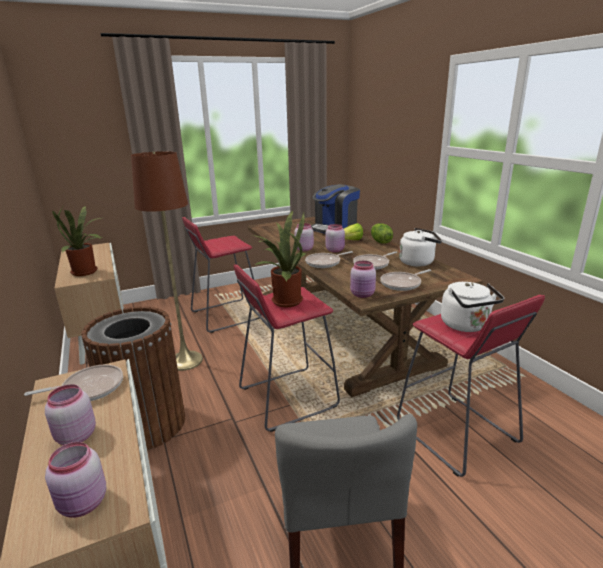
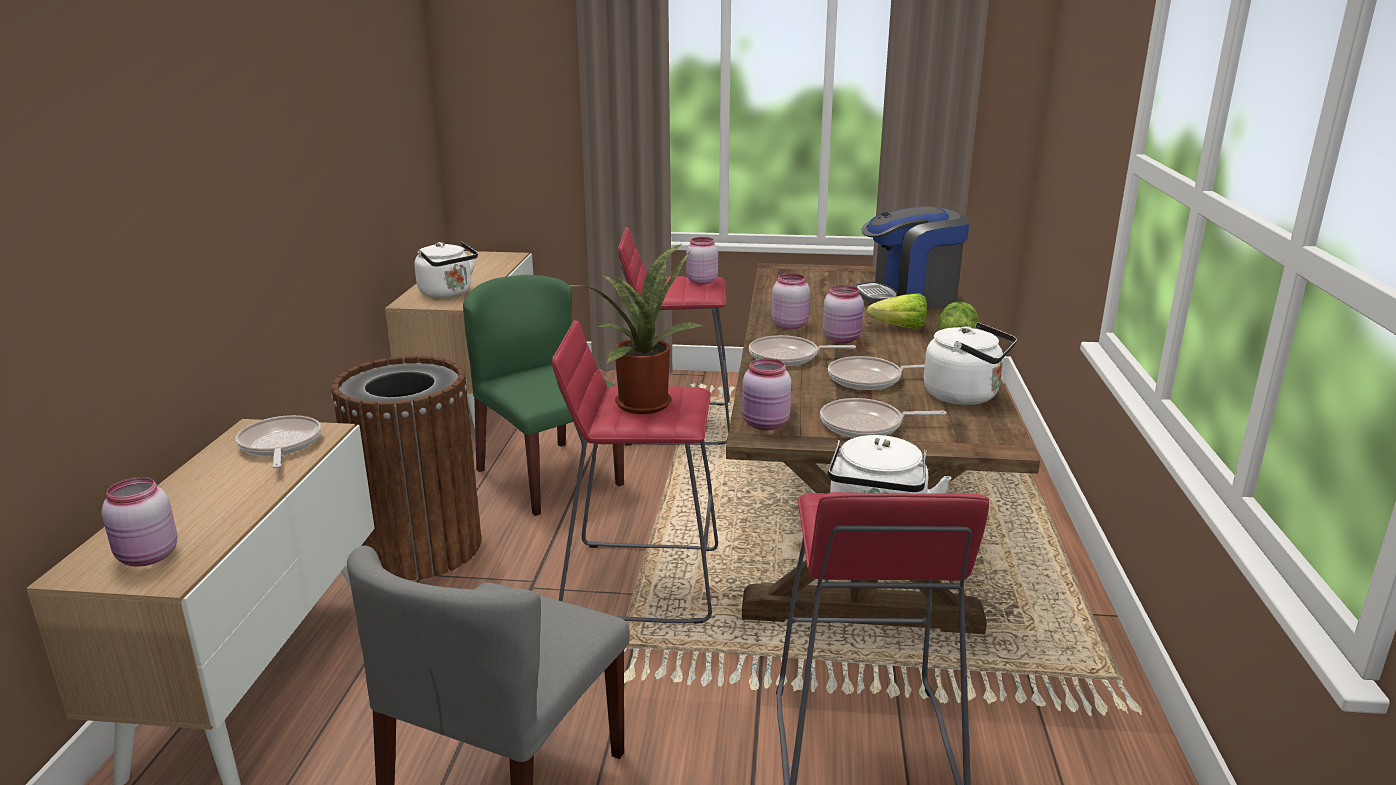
camera: 30 degrees right, 0 degrees up
(75, 436) = (210, 491): pink jar -> pink jar (701, 281)
(87, 272) = (448, 293): potted plant -> white kettle
(89, 388) = (280, 445): frying pan -> frying pan turned 120 degrees counterclockwise
(185, 361) = (548, 477): brown floor lamp -> green chair

